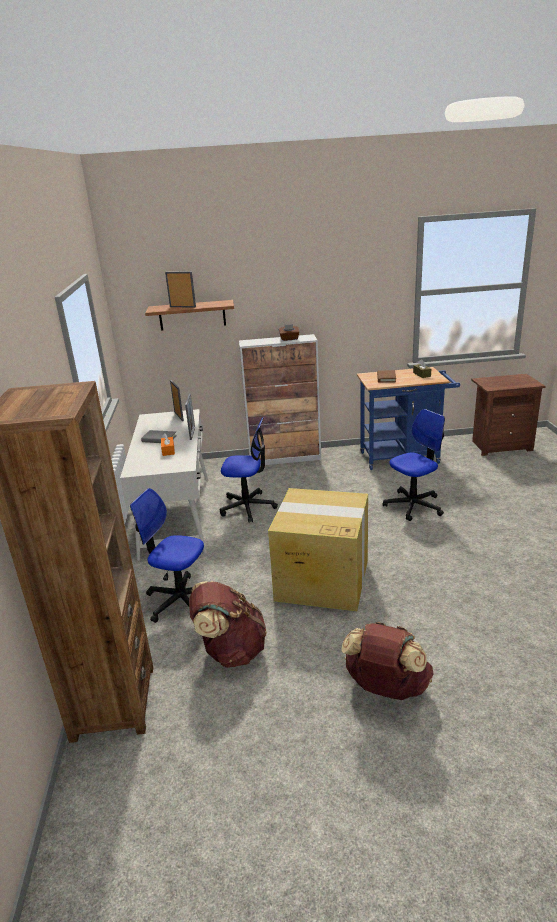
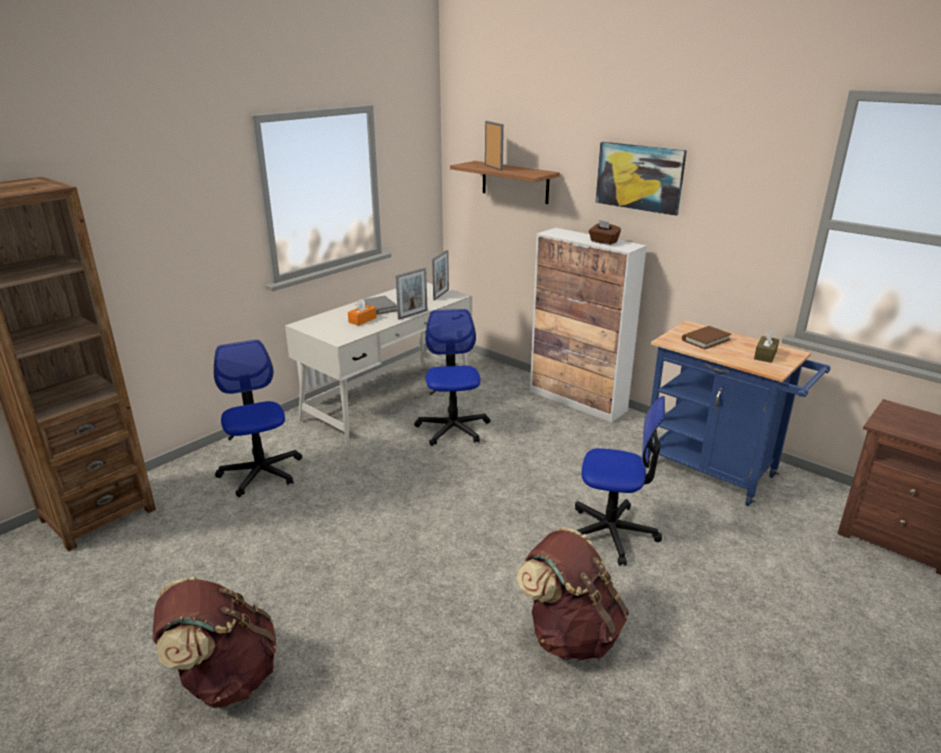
camera: 45 degrees right, 0 degrees up
(230, 651) = (209, 539): brown backpack -> brown backpack (570, 633)
(248, 507) = (453, 429): office chair -> office chair turned 150 degrees counterclockwise
(298, 290) = (639, 177): none -> picture
(321, 580) = (376, 537): cardboard box -> none

